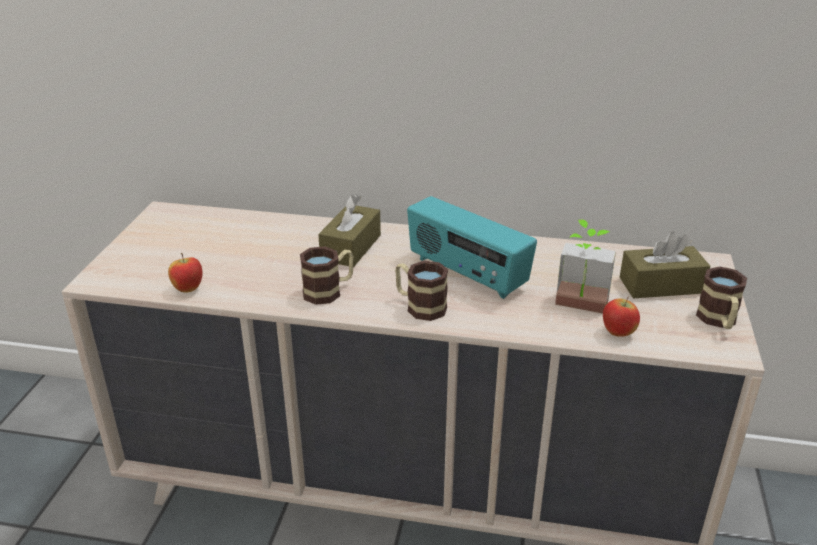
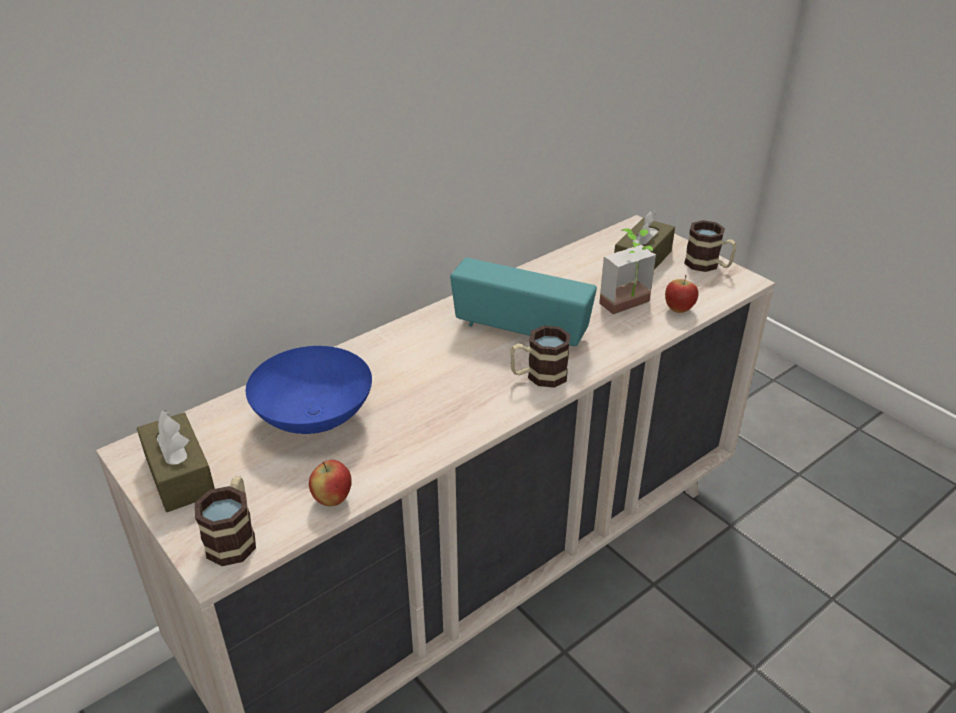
camera: 50 degrees left, 5 degrees up
(256, 247) = (313, 419): none -> blue bowl
(329, 291) = (453, 412): mug -> mug (234, 536)
(351, 247) = (396, 365): brown tissue box -> brown tissue box (180, 475)
(466, 274) = (521, 330): radio -> radio turned 150 degrees counterclockwise

